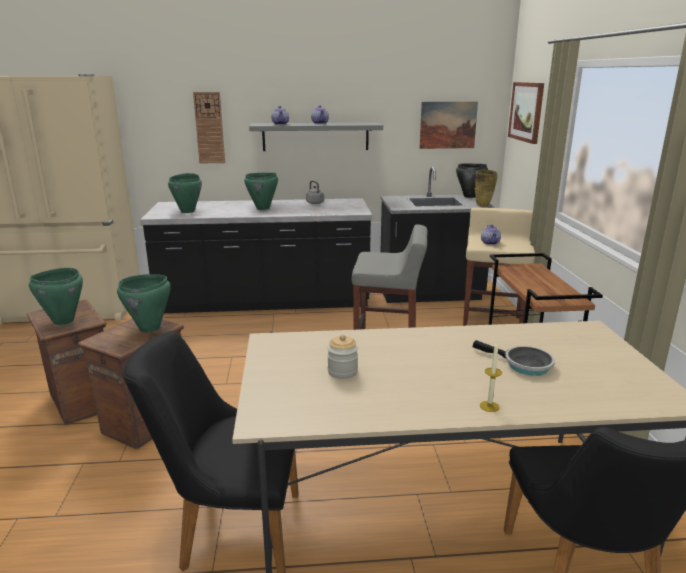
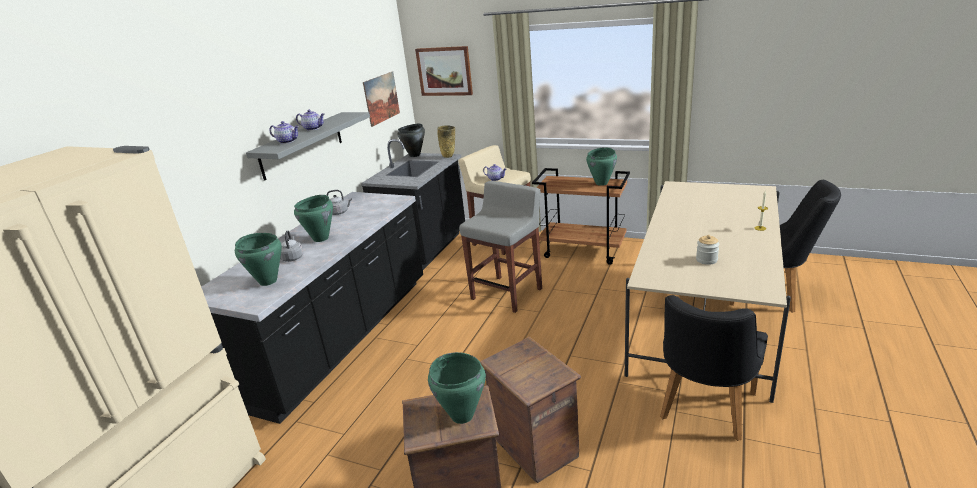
camera: 60 degrees left, 5 degrees up
(150, 328) = (526, 355): green cooking pot -> green cooking pot (602, 183)
(209, 128) = (205, 175): wall clock -> none
(227, 209) = (292, 257): none -> grey kettle
(523, 365) = (714, 210): frying pan -> none

